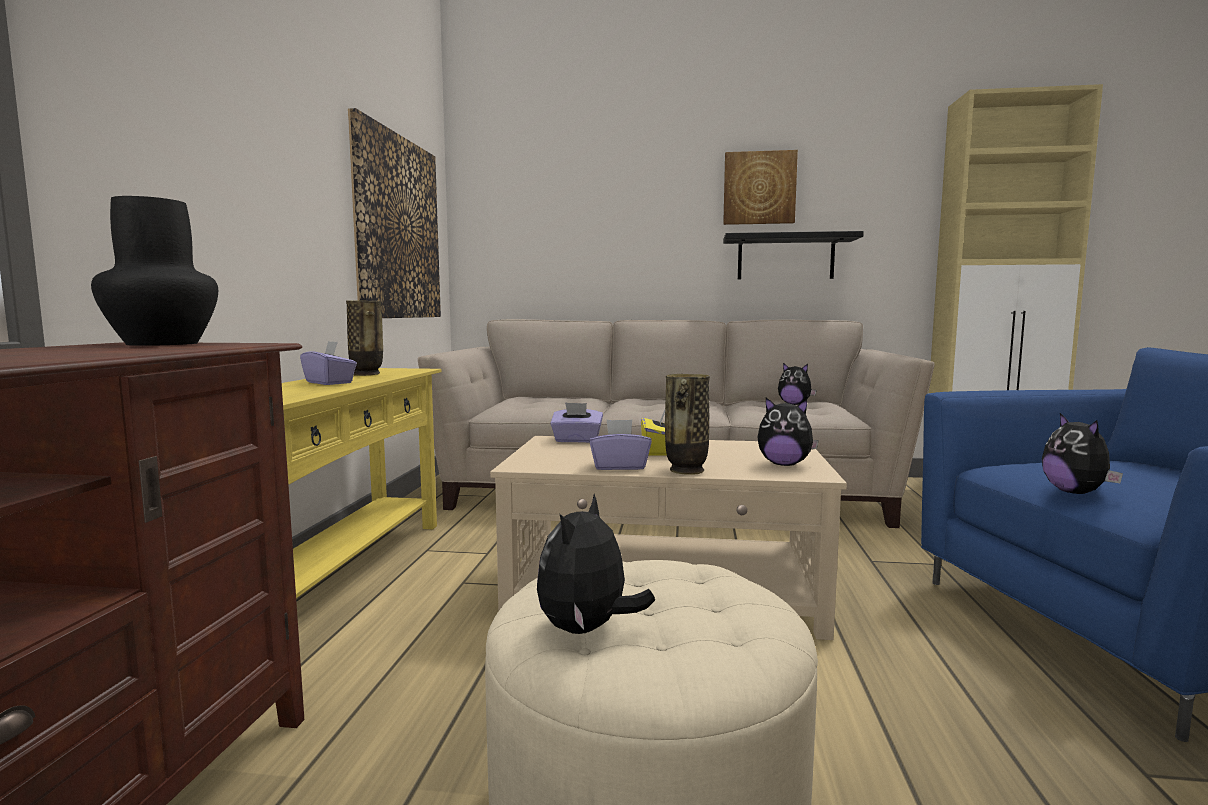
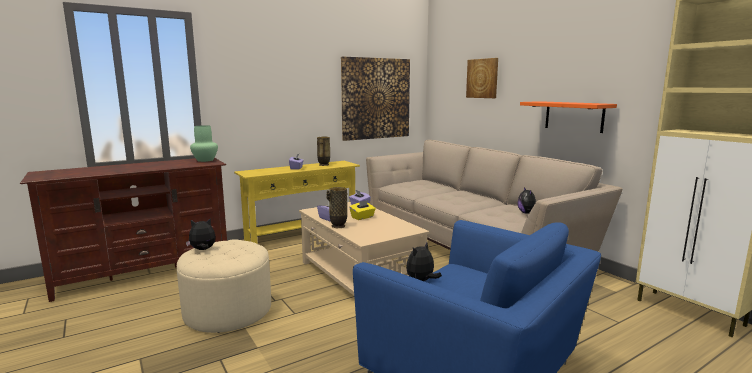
camera: 50 degrees right, 5 degrees up
(163, 344) = (205, 160): black vase -> green vase
(759, 188) = (561, 69): picture -> picture (482, 78)
(784, 464) = (374, 234): plush toy -> none
(785, 258) = (574, 116): black shelf -> orange shelf

